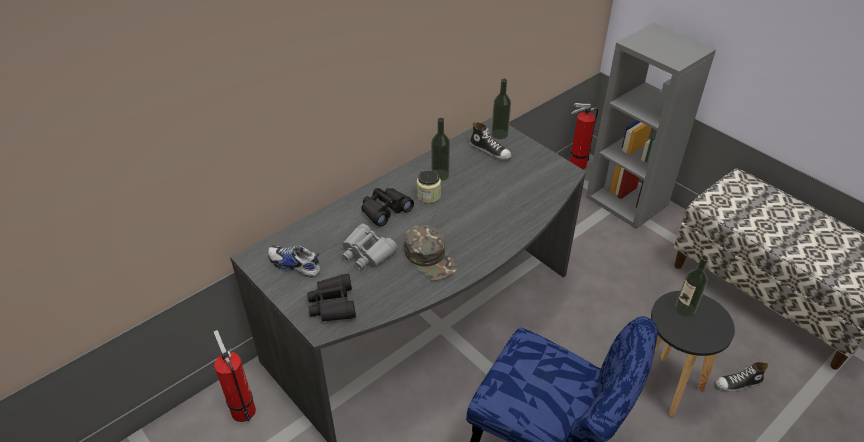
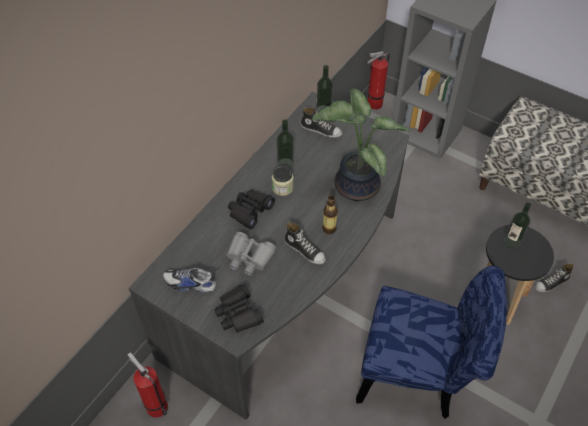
camera: 15 degrees left, 10 degrees up
(430, 258) = (305, 250): green cap -> shoe
(464, 242) = (329, 228): none -> bottle
(507, 207) = (354, 185): none -> potted plant

